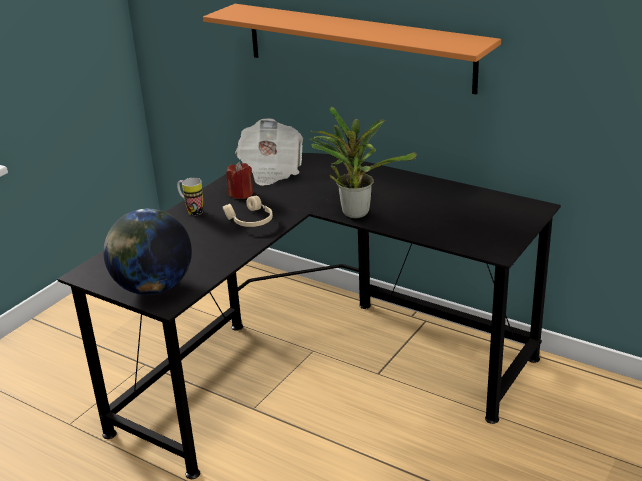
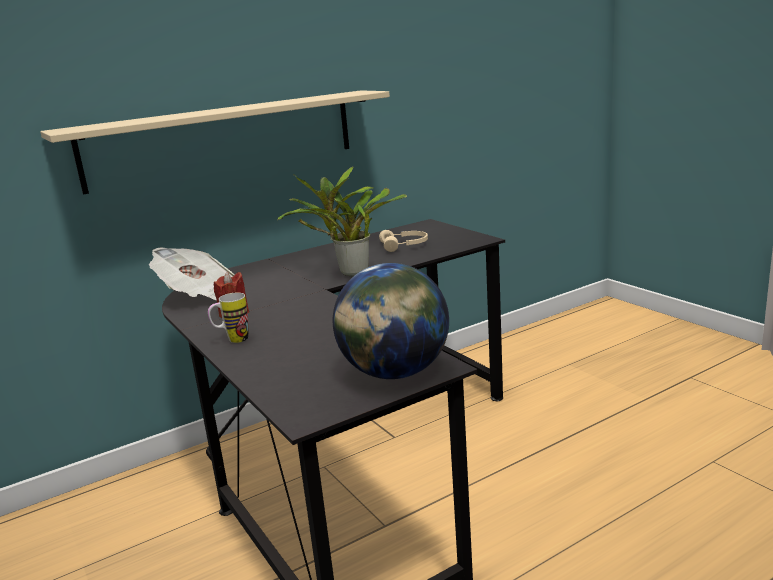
camera: 65 degrees left, 10 degrees down
(250, 220) = (303, 314): beige headphones -> beige headphones (405, 245)
(357, 47) = (223, 139): orange shelf -> beige shelf

